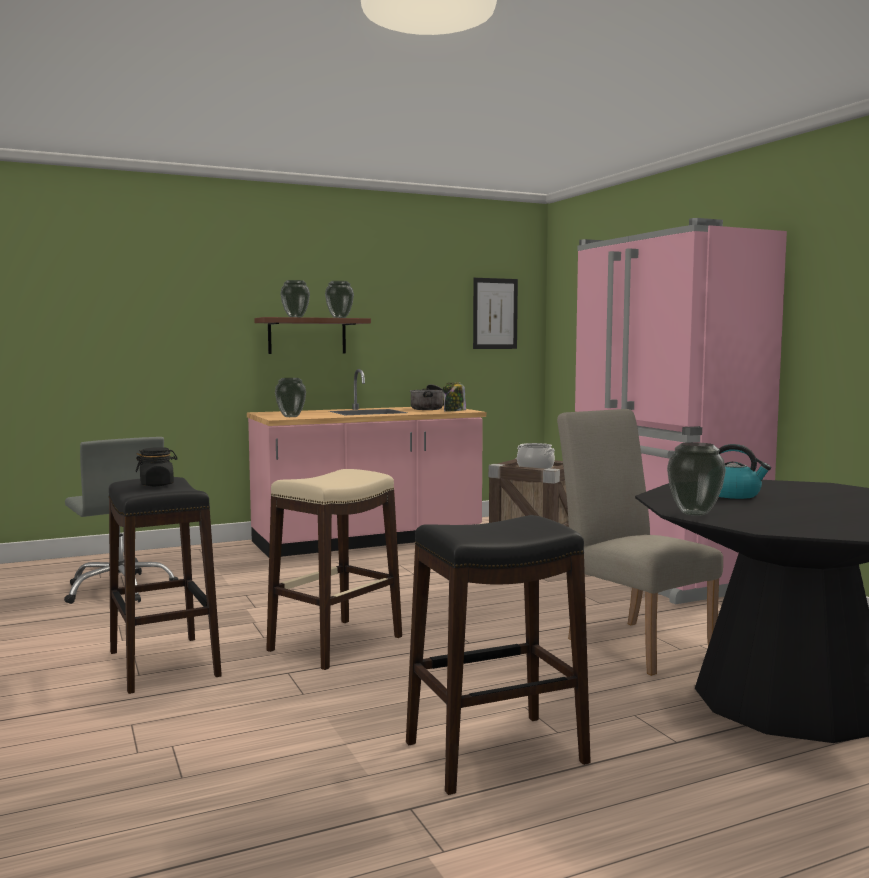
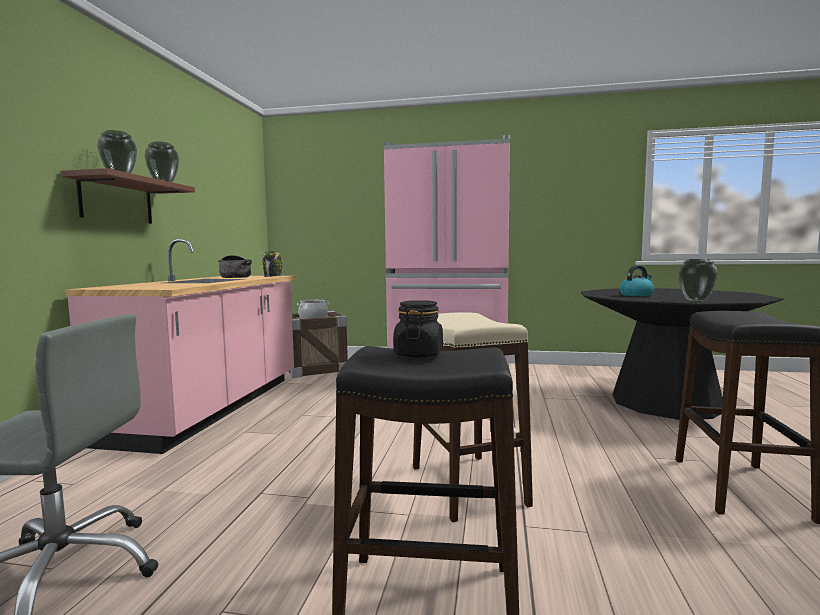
camera: 55 degrees left, 0 degrees up
(291, 416) = (167, 286): vase -> none
(495, 313) = (243, 198): picture -> none
(633, 643) = (558, 405): beige chair -> none

